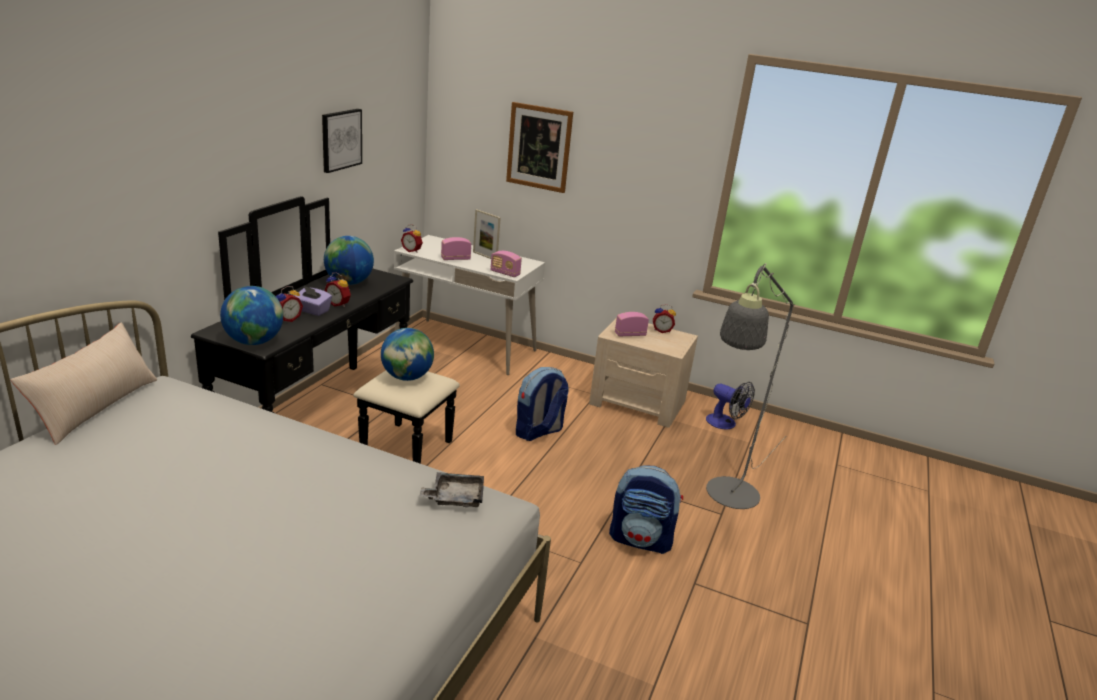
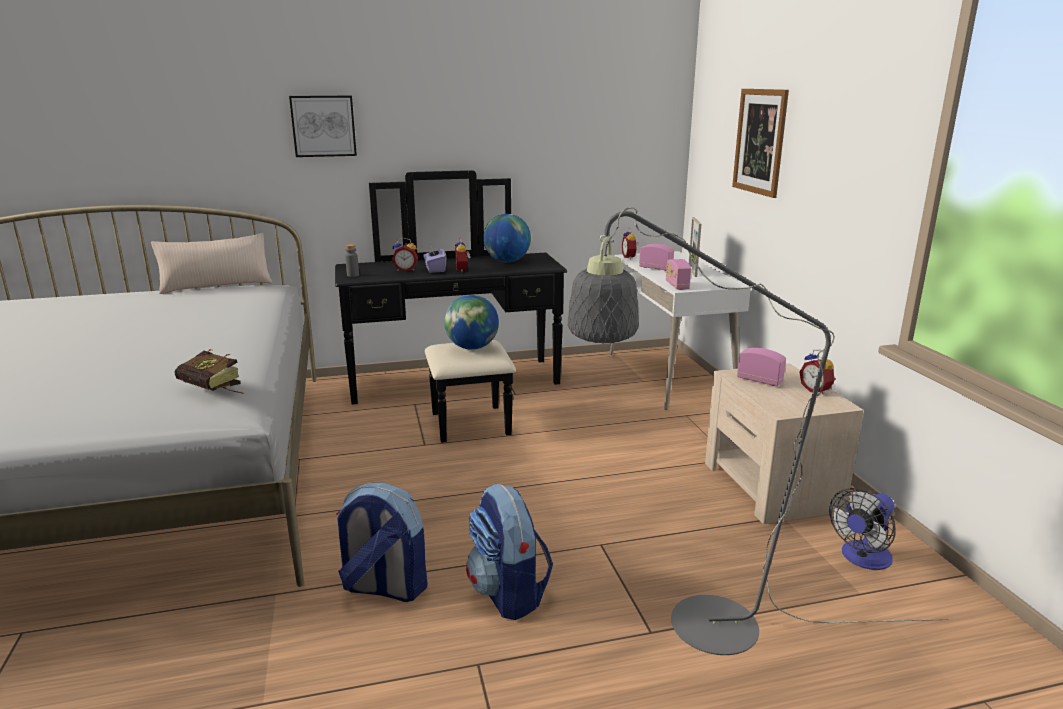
camera: 55 degrees right, 5 degrees down
(254, 342) = (353, 275): globe -> grey bottle
(341, 139) = (541, 126): picture -> picture (323, 126)
(455, 497) = (214, 390): grey tray -> book
(538, 432) = (600, 461): backpack -> backpack (383, 588)
(725, 424) = (862, 559): fan -> fan turned 45 degrees clockwise

